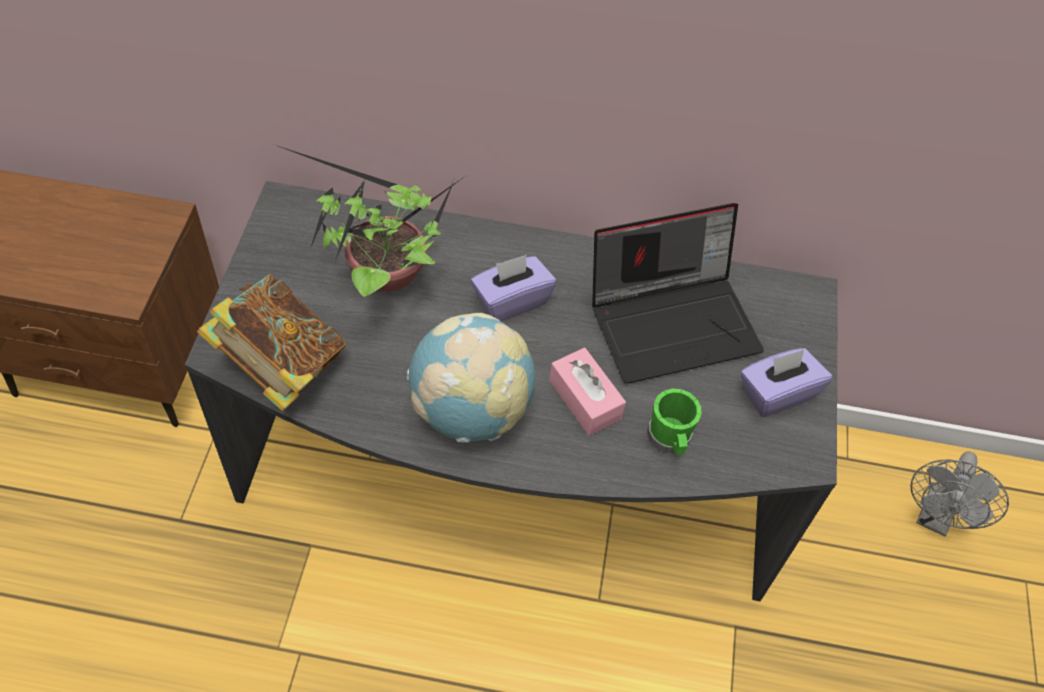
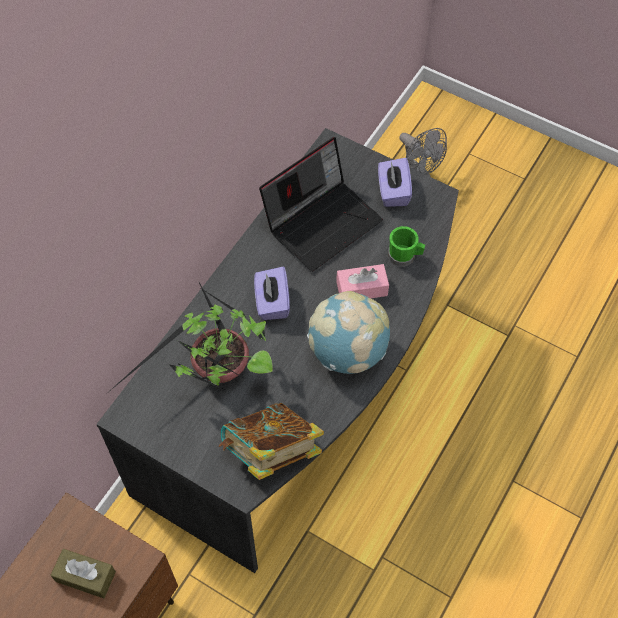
camera: 65 degrees left, 5 degrees up
(93, 254) = (85, 576): none -> brown tissue box
(673, 320) = (322, 221): laptop -> laptop turned 45 degrees clockwise

